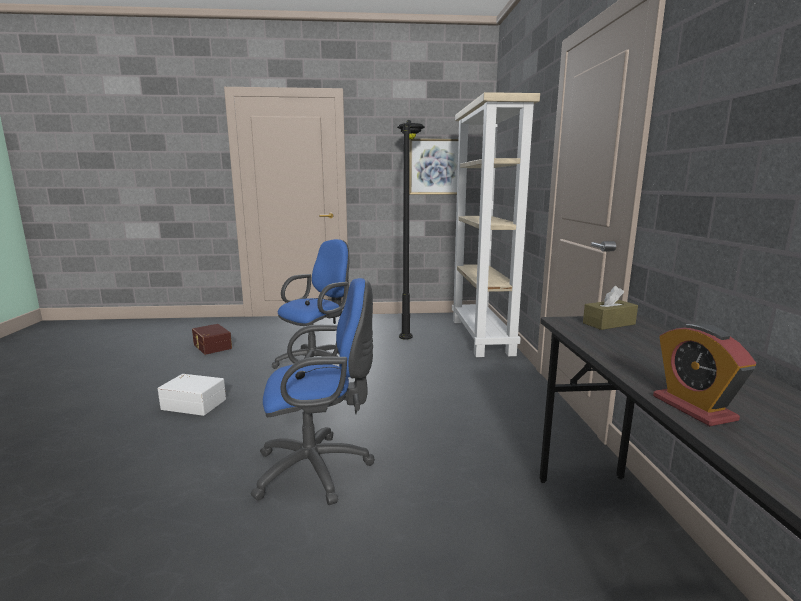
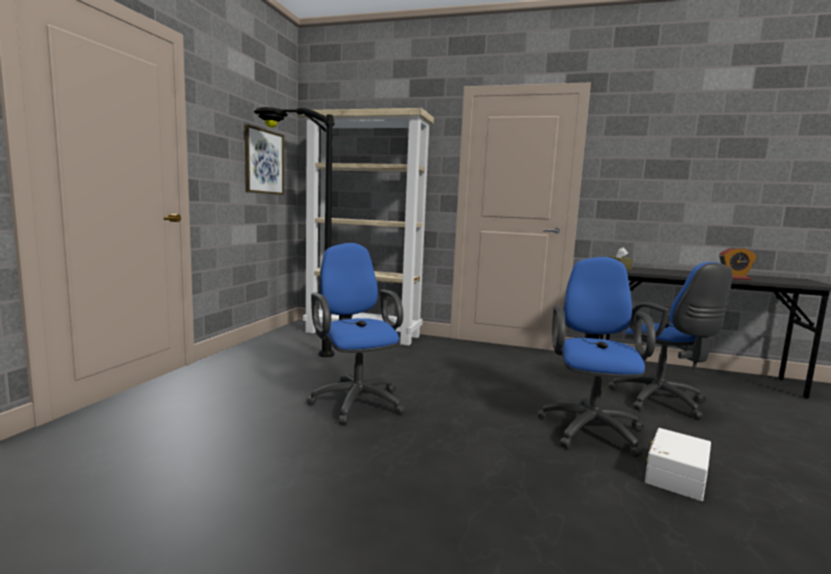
camera: 70 degrees left, 5 degrees down
(194, 403) = (420, 484): white storage box -> white storage box (674, 475)
(211, 346) = (177, 465): brown storage box -> none
(455, 536) = (662, 402): none -> blue office chair

